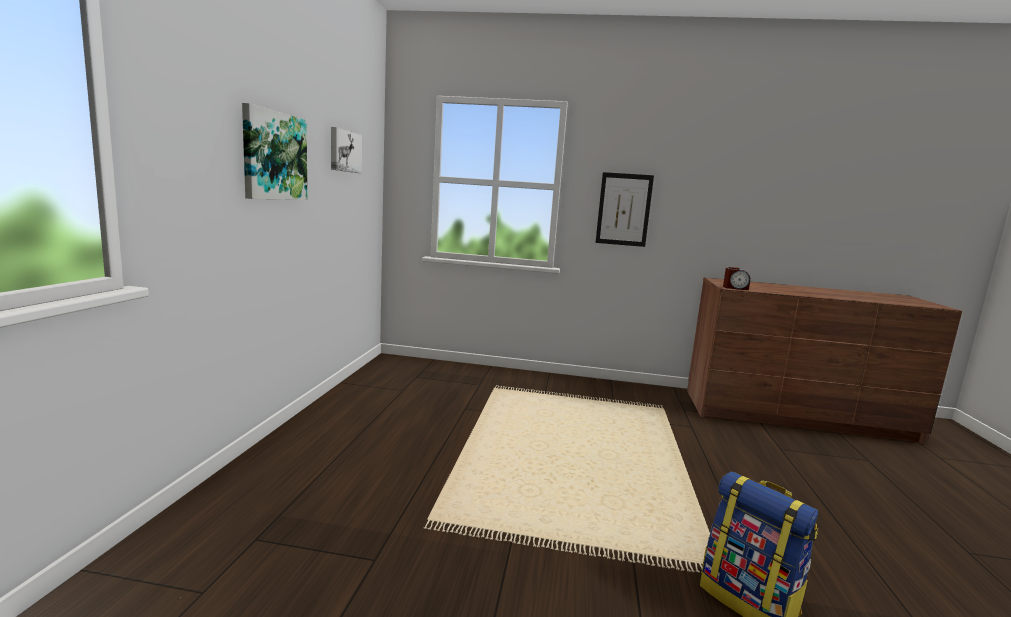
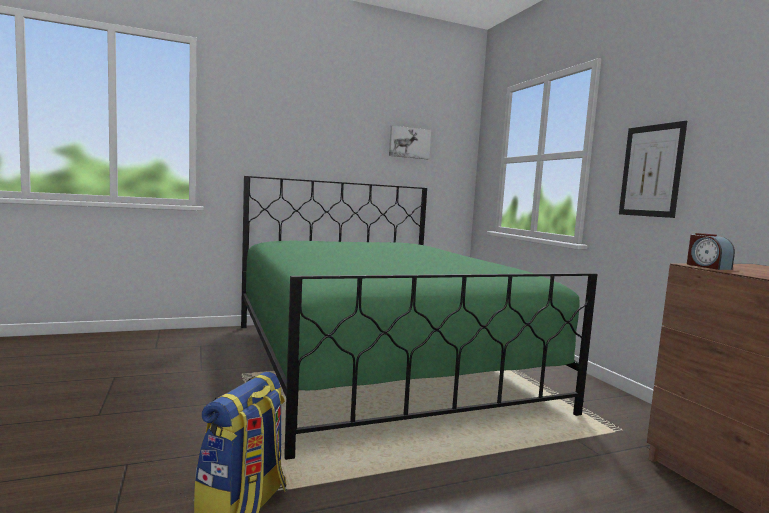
camera: 60 degrees right, 5 degrees down
(274, 156) = (320, 145): picture -> none
(466, 436) = (376, 362): none -> green bed

